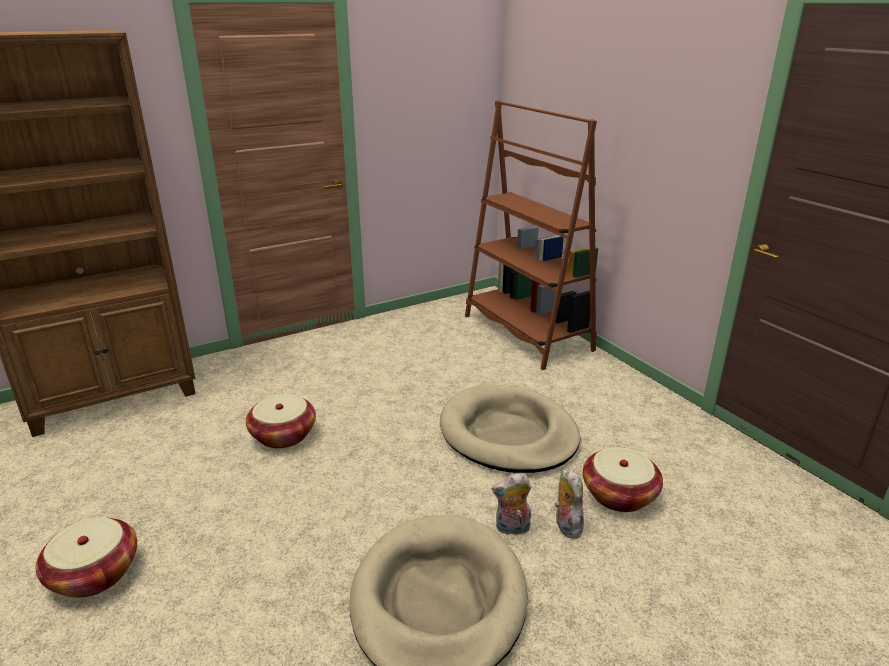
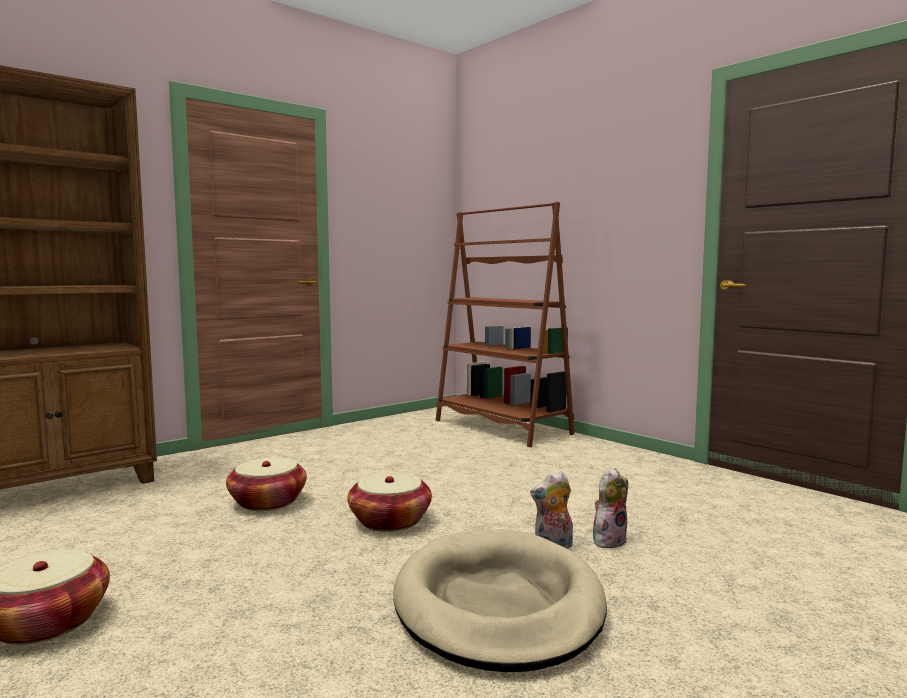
camera: 10 degrees left, 20 degrees down
(508, 434) = (515, 486): beige dog bed -> none
(565, 526) = (608, 540): plush toy -> plush toy turned 75 degrees clockwise
(619, 495) = (650, 516): basket -> basket (390, 521)

